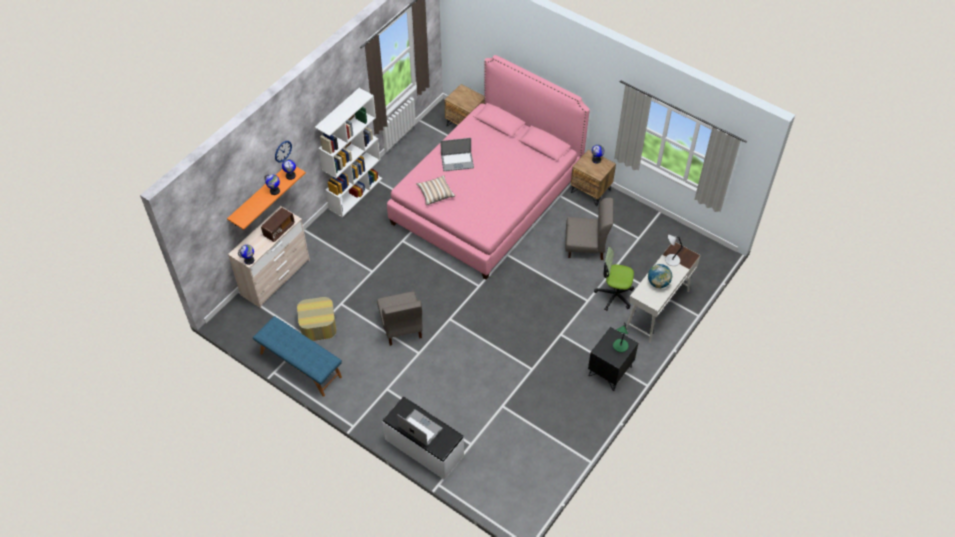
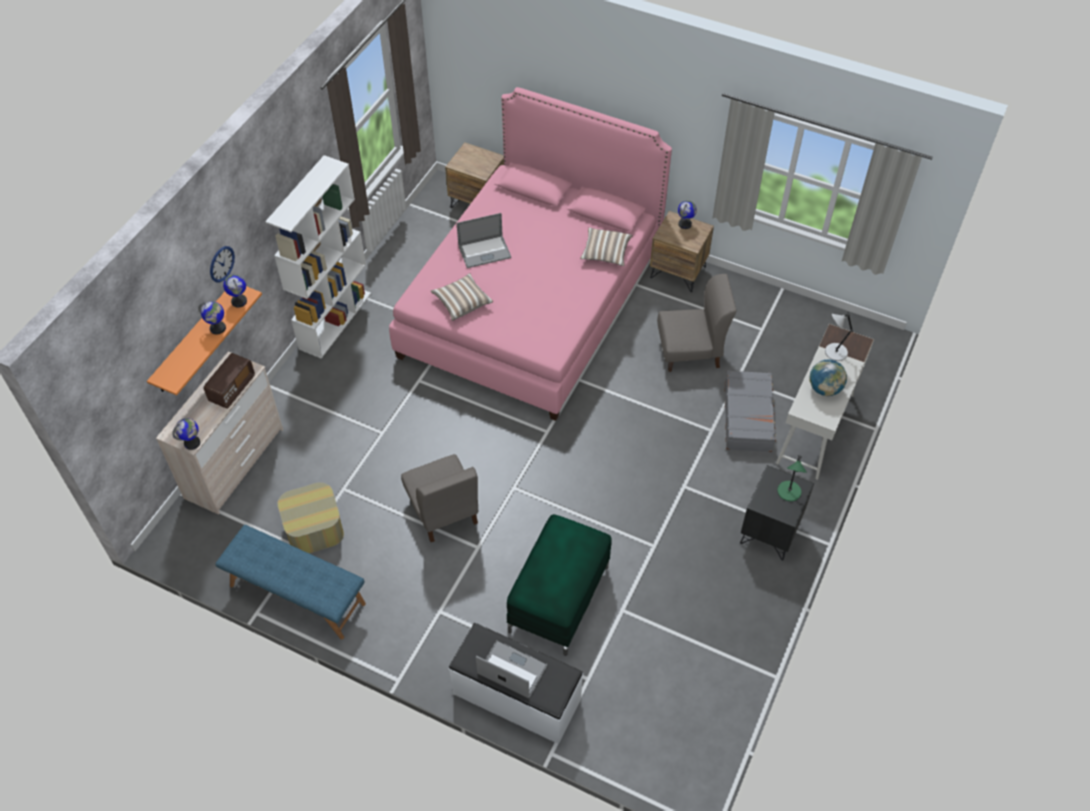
camera: 10 degrees left, 0 degrees up
(463, 393) = (559, 599): none -> green ottoman
(537, 173) = (605, 253): none -> pillow
(614, 295) = (748, 417): office chair -> grey suitcase

